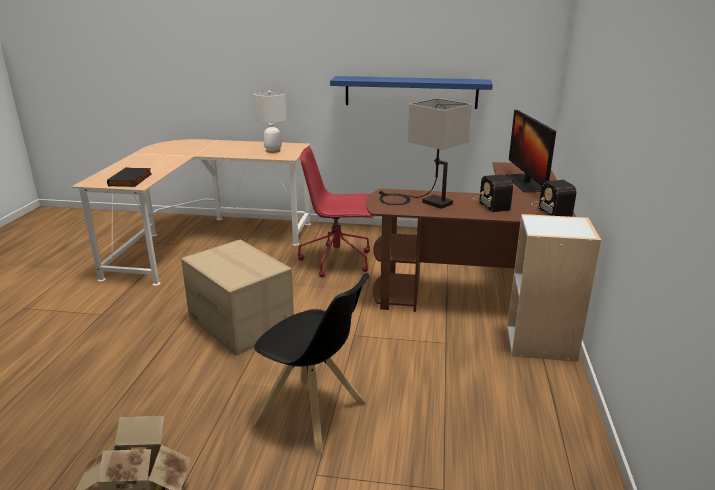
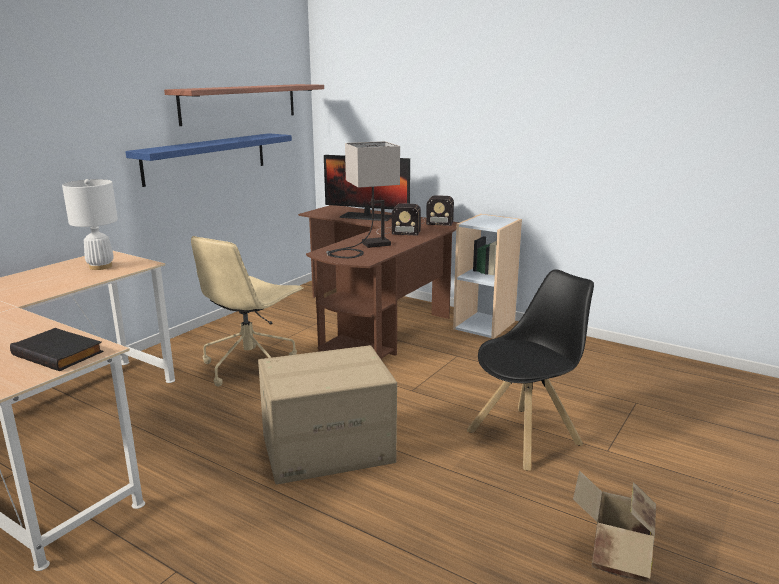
camera: 65 degrees left, 5 degrees down
(340, 261) = (252, 365): red office chair -> beige office chair
(458, 48) = (240, 103): none -> shelf

